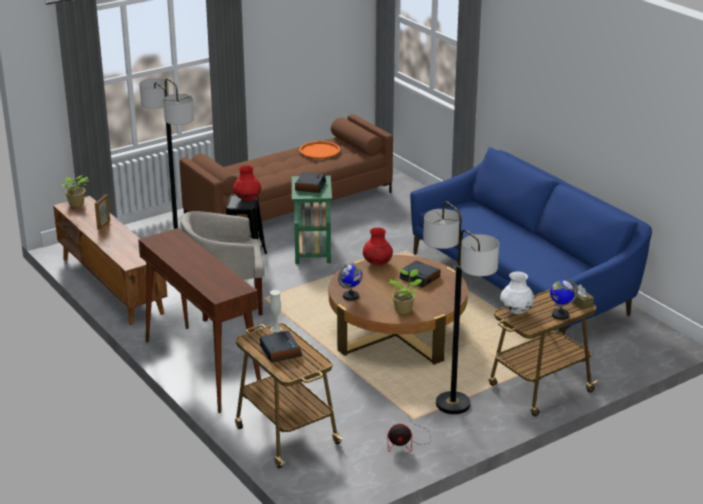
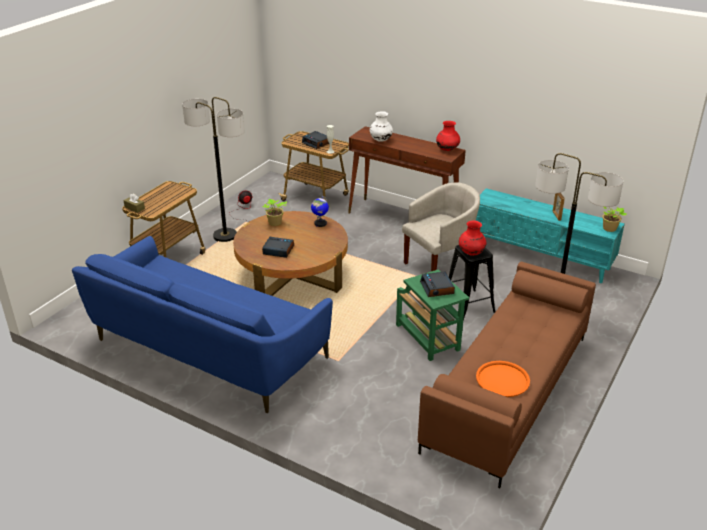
camera: 155 degrees right, 5 degrees up
(111, 285) = (541, 257): brown tv stand -> turquoise tv stand
(377, 263) = (321, 254): red vase -> red vase (447, 149)
(516, 311) = (180, 192): white vase -> white vase (380, 140)
(560, 315) = (148, 196): globe -> none

